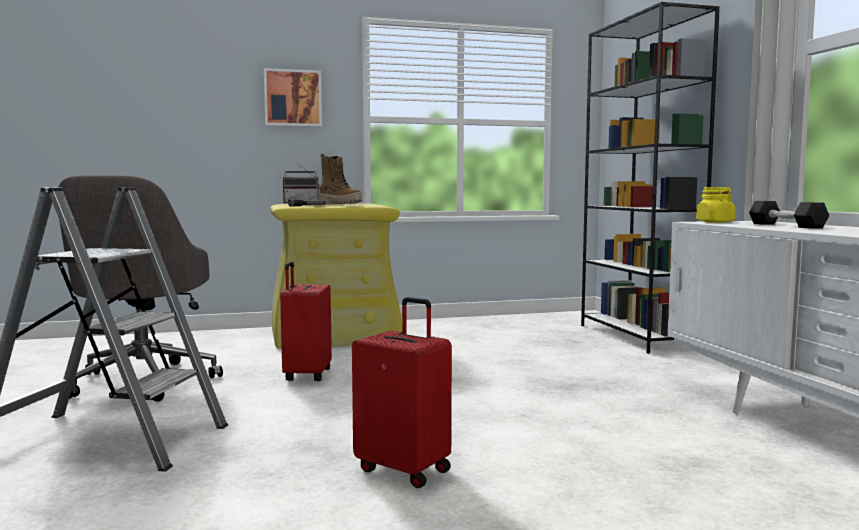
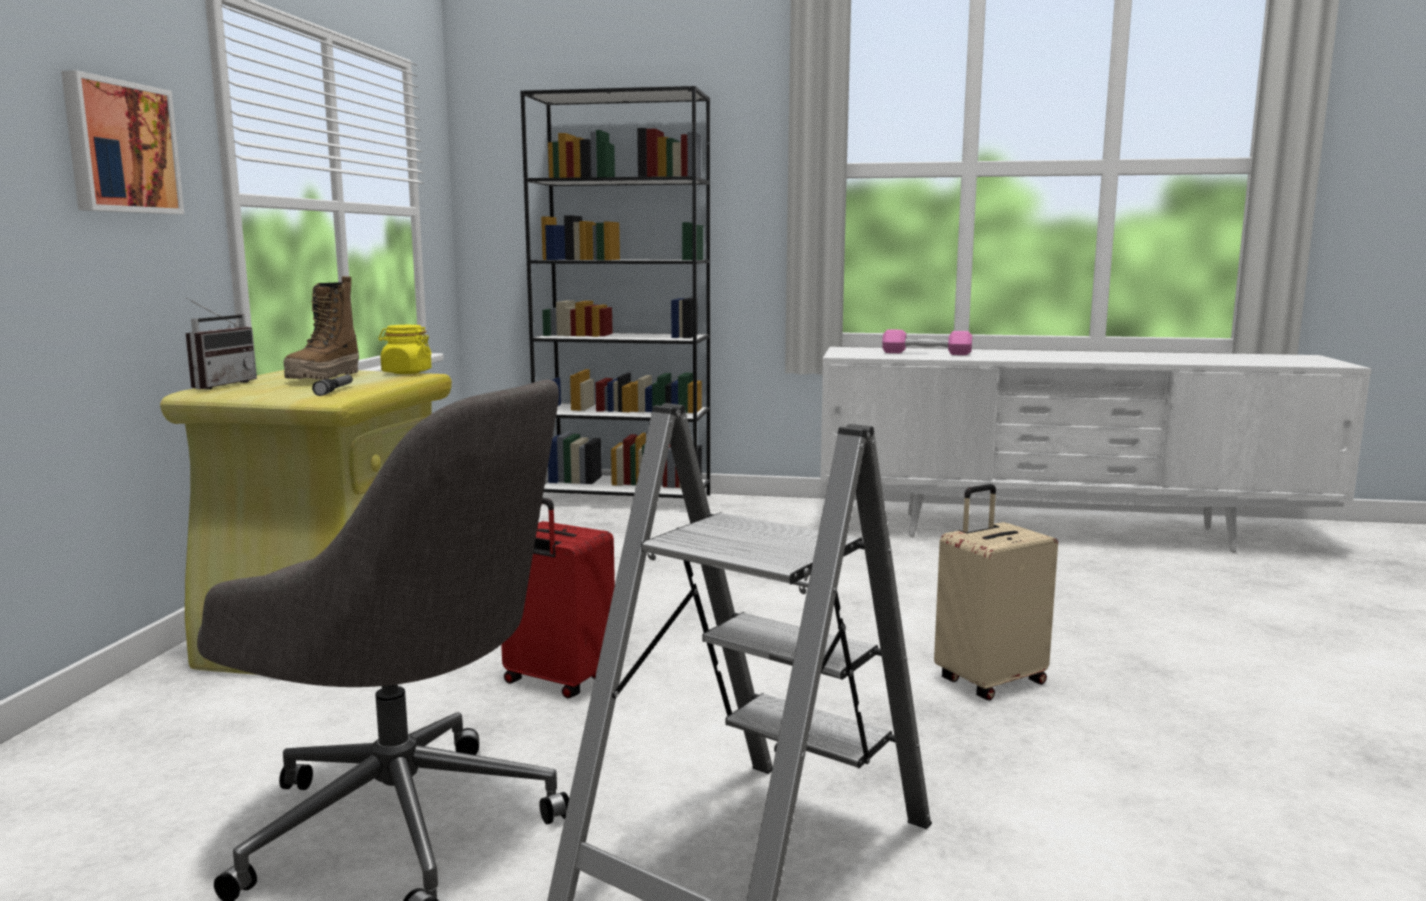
camera: 65 degrees left, 5 degrees up
(340, 204) = (324, 377): boot -> boot turned 135 degrees clockwise
(405, 469) = (989, 681): red suitcase -> beige suitcase
(714, 222) = (848, 354): yellow jar -> yellow jar (406, 372)
(786, 226) = (926, 353): black dumbbell -> pink dumbbell

